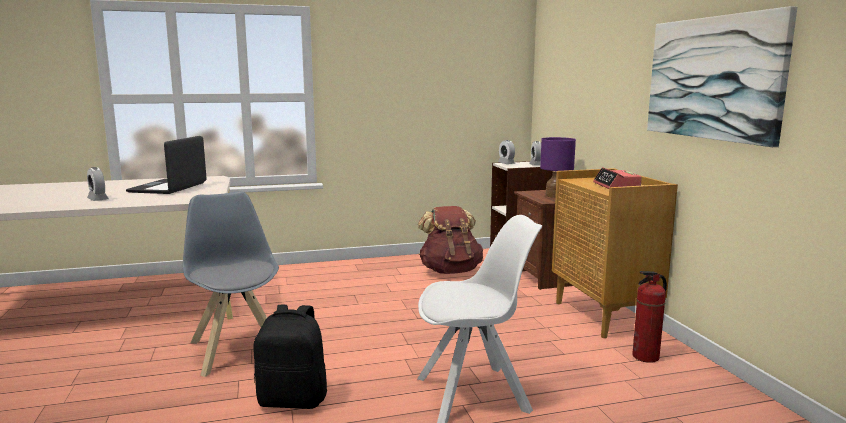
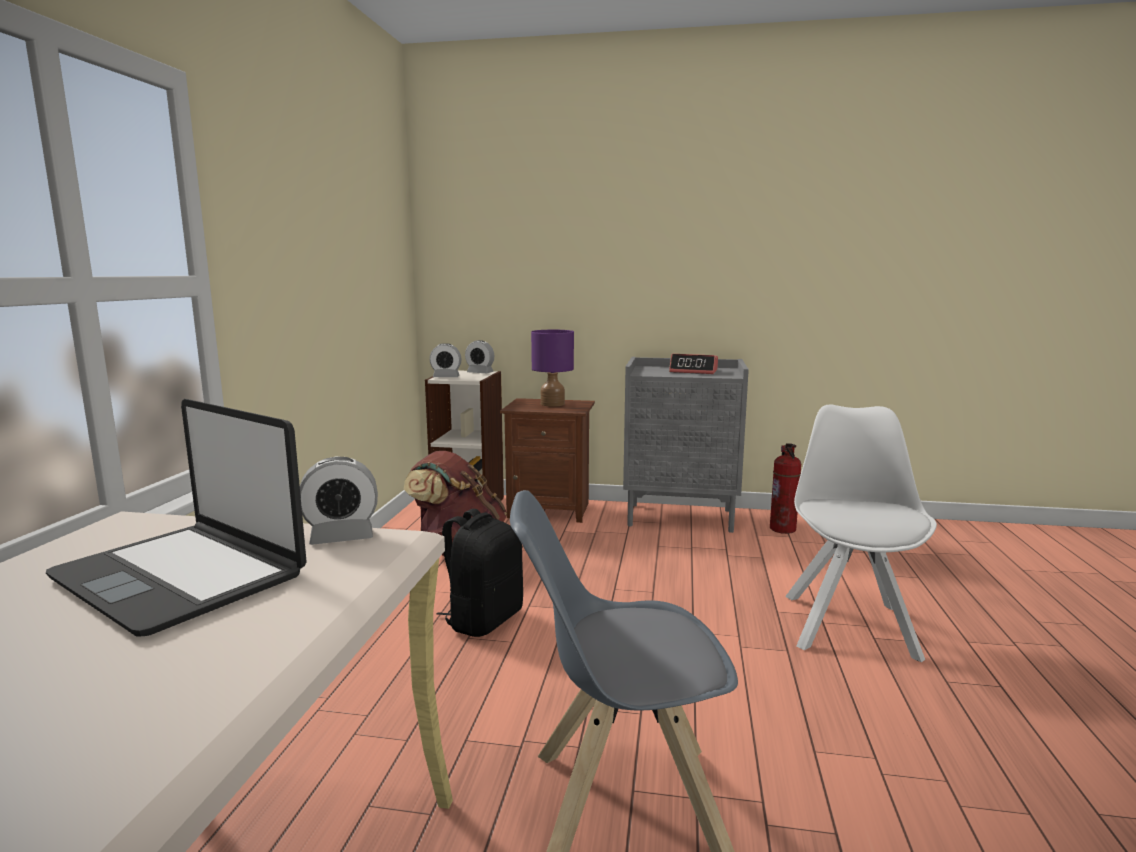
camera: 65 degrees left, 0 degrees up
(98, 199) = (187, 695): alarm clock -> alarm clock (341, 537)
(293, 400) = (850, 766): black backpack -> black backpack (483, 619)
(603, 316) = (681, 517): brown cabinet -> grey cabinet
(713, 78) = (780, 253): picture -> none

